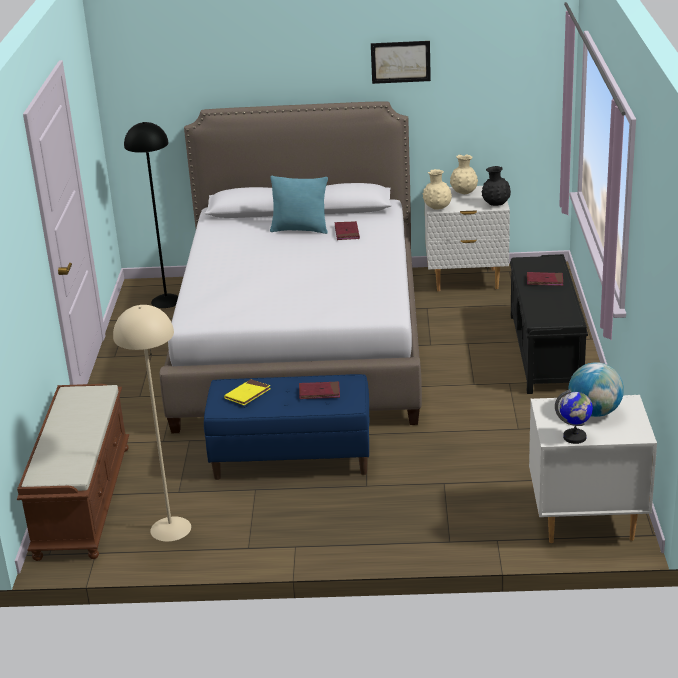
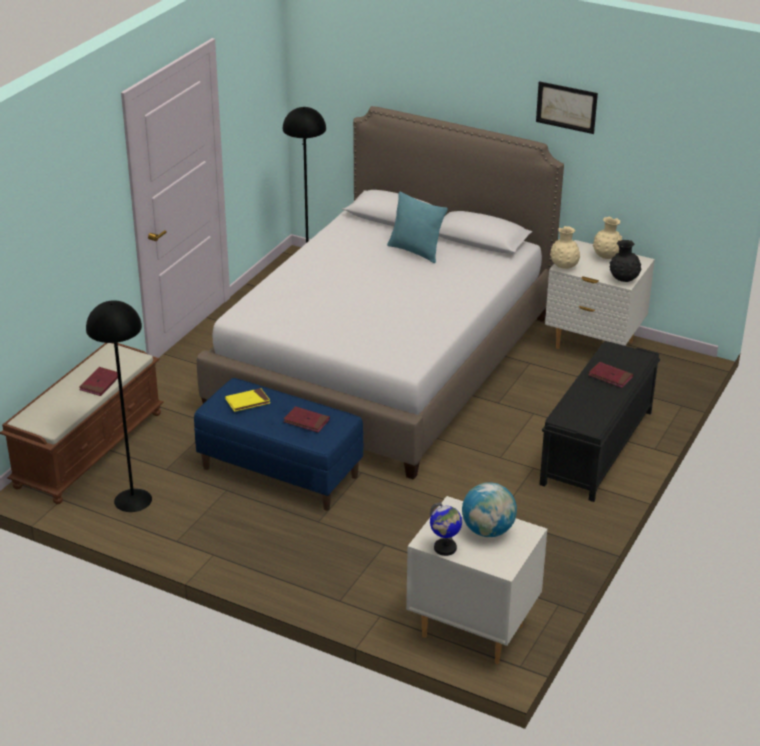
camera: 25 degrees right, 5 degrees up
(170, 529) = (132, 500): beige floor lamp -> black floor lamp
(347, 232) = (453, 268): red book -> red book (100, 383)

